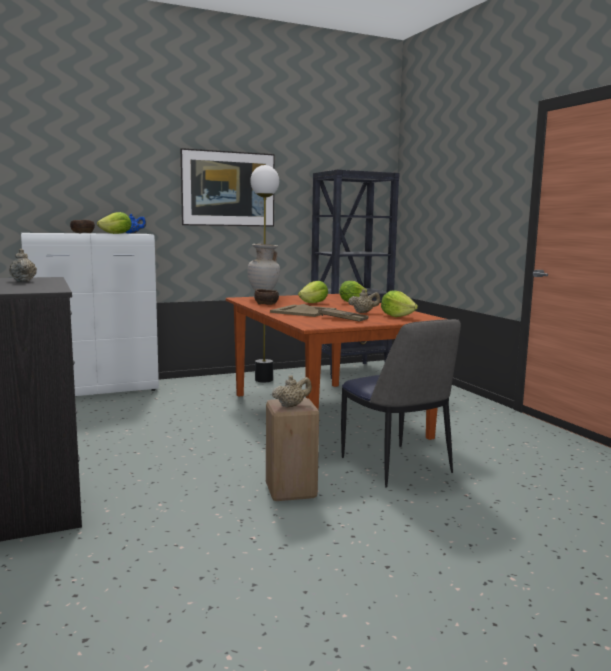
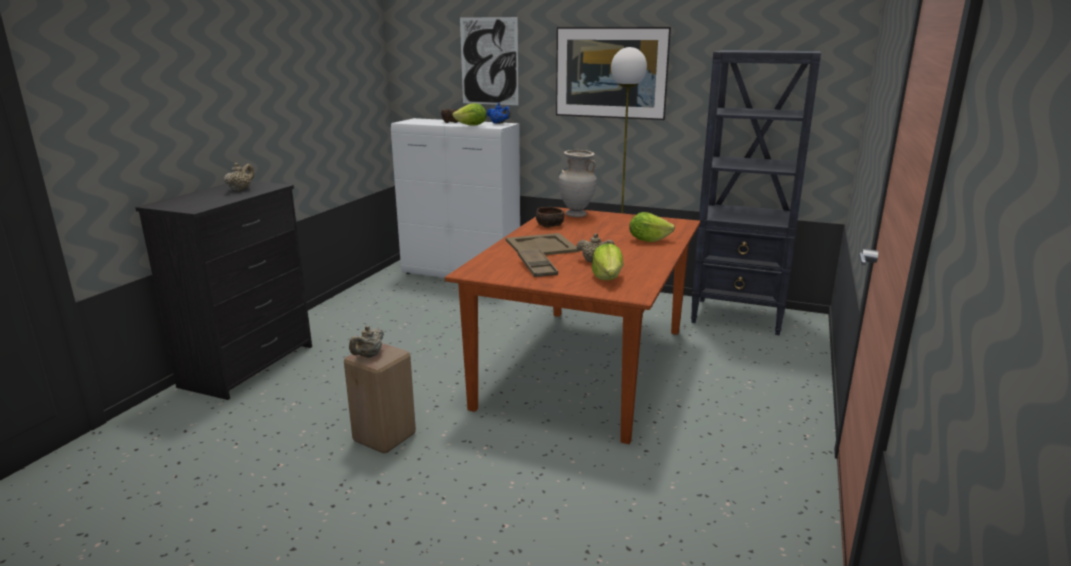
camera: 45 degrees right, 10 degrees up
(111, 176) = (489, 61): none -> picture
(291, 406) = (368, 356): beige teapot -> beige teapot turned 105 degrees clockwise
(314, 303) = (600, 233): lettuce -> none
(397, 466) = (517, 458): chair -> none

